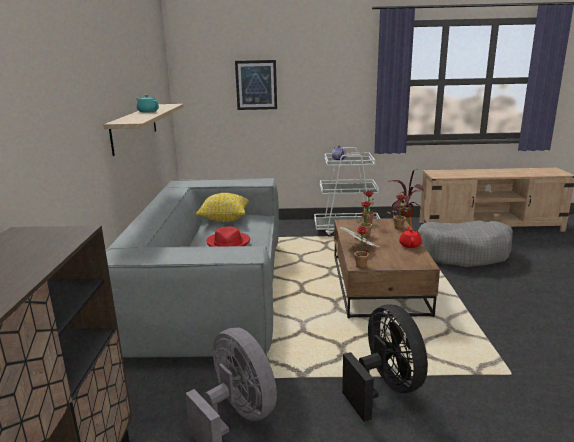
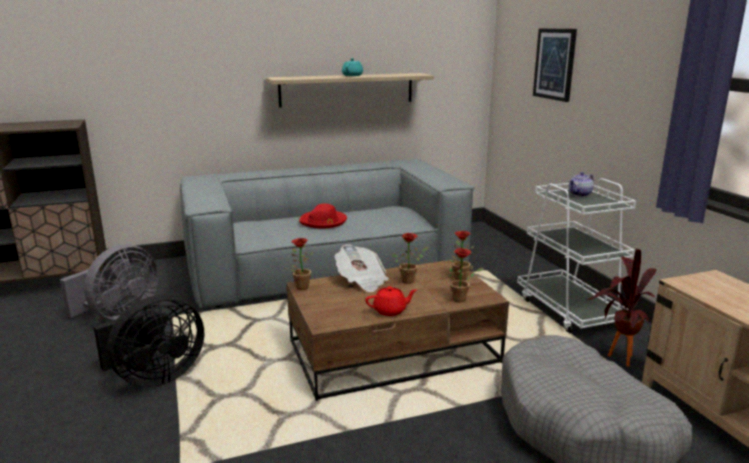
camera: 70 degrees right, 0 degrees up
(224, 219) = (395, 210): yellow pillow -> none

